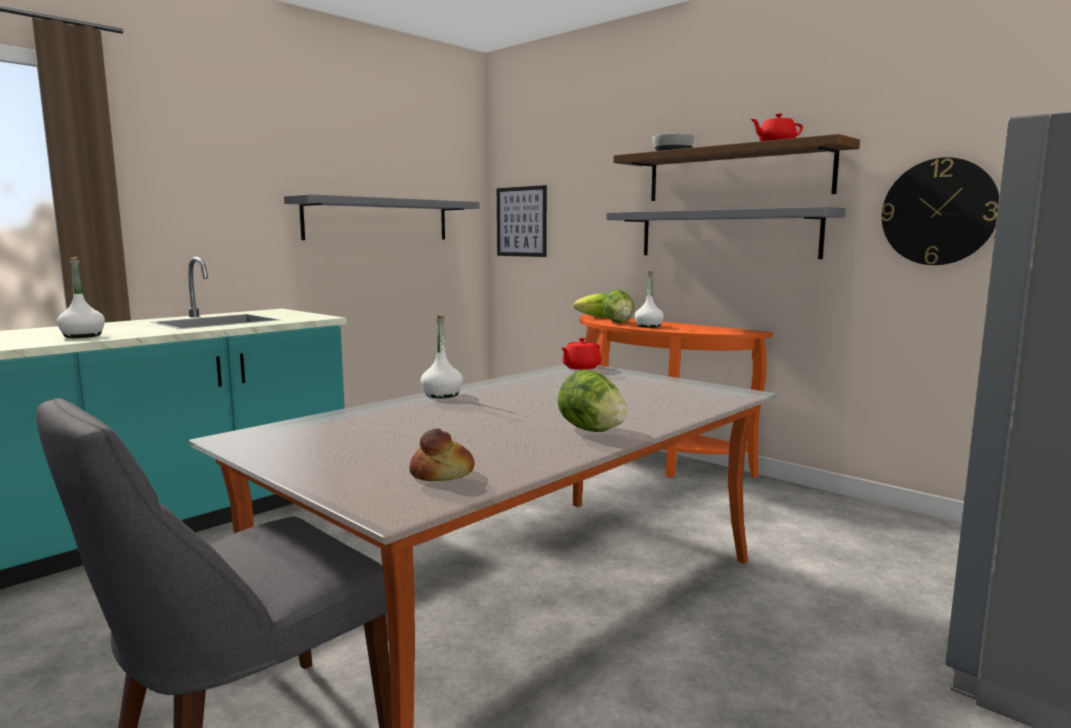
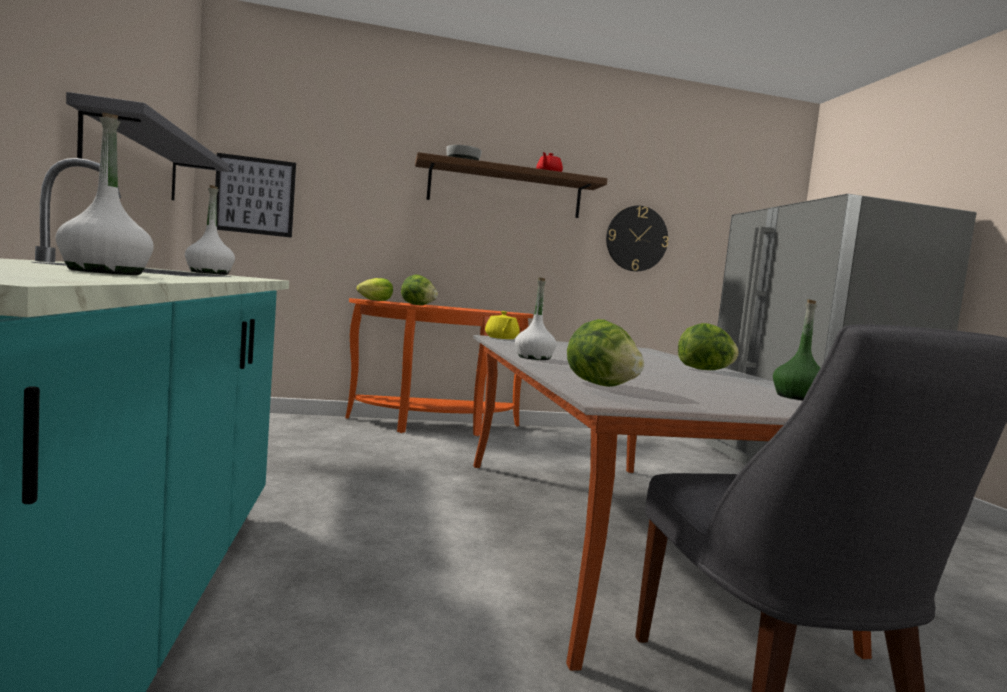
camera: 55 degrees left, 5 degrees down
(309, 427) = (600, 385): none -> lettuce
(442, 474) = (798, 397): bread -> green bottle
(580, 368) = (501, 338): red teapot -> yellow teapot
(648, 326) = (452, 308): white bottle -> white bottle (209, 273)
(726, 234) = (495, 236): grey shelf -> none

